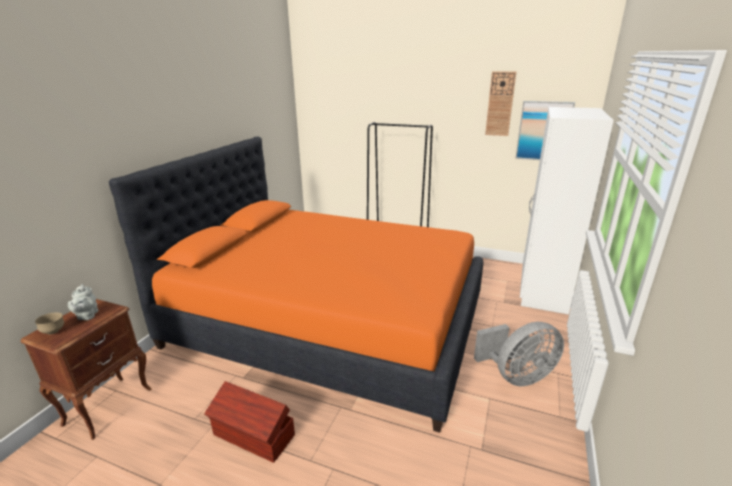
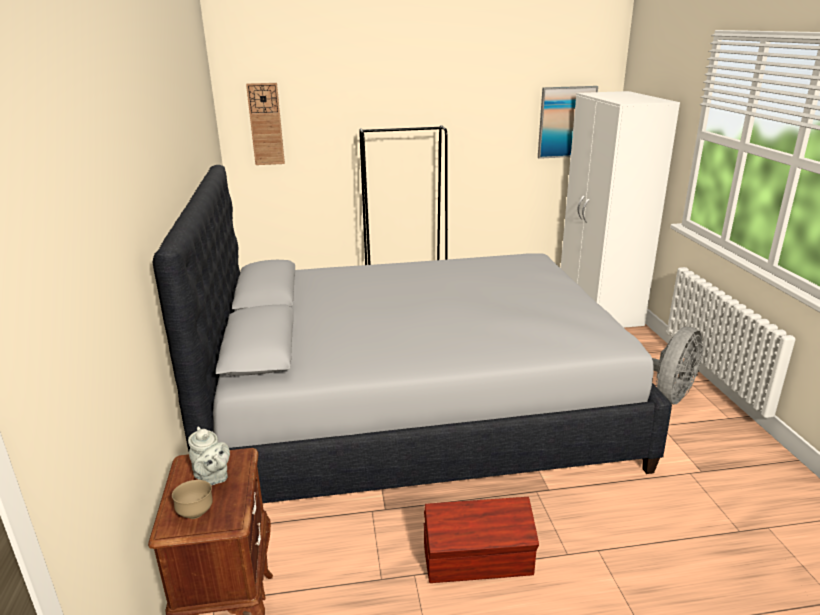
camera: 30 degrees left, 0 degrees up
(328, 322) = (415, 410): orange bed -> grey bed
(500, 104) = (516, 93): wall clock -> wall clock (266, 124)

